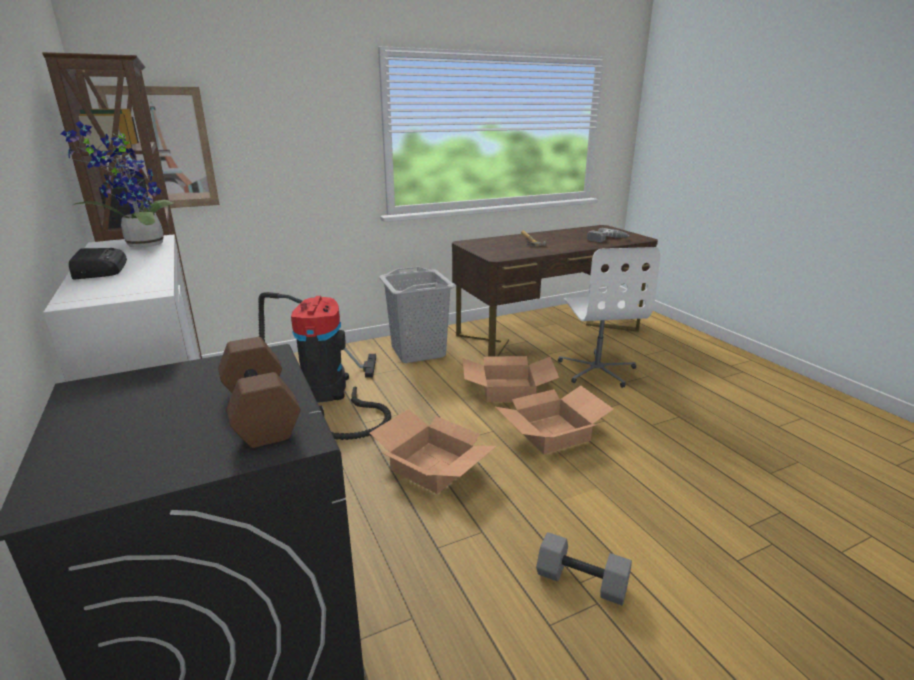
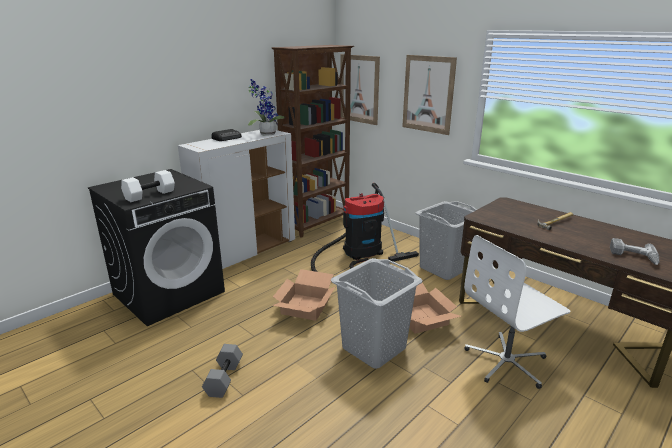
camera: 70 degrees right, 0 degrees up
(262, 412) = (150, 195): brown dumbbell -> white dumbbell
(308, 140) = (428, 94): none -> picture
(552, 432) = (374, 348): cardboard box -> grey laundry basket

